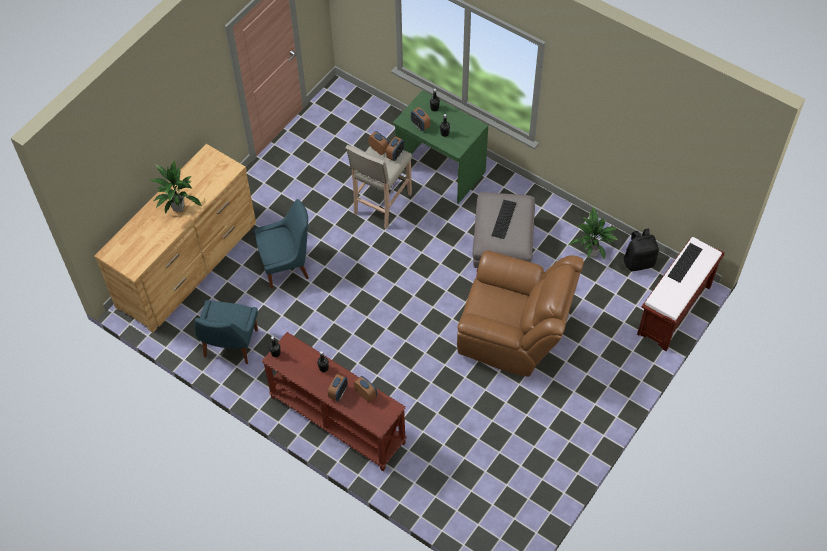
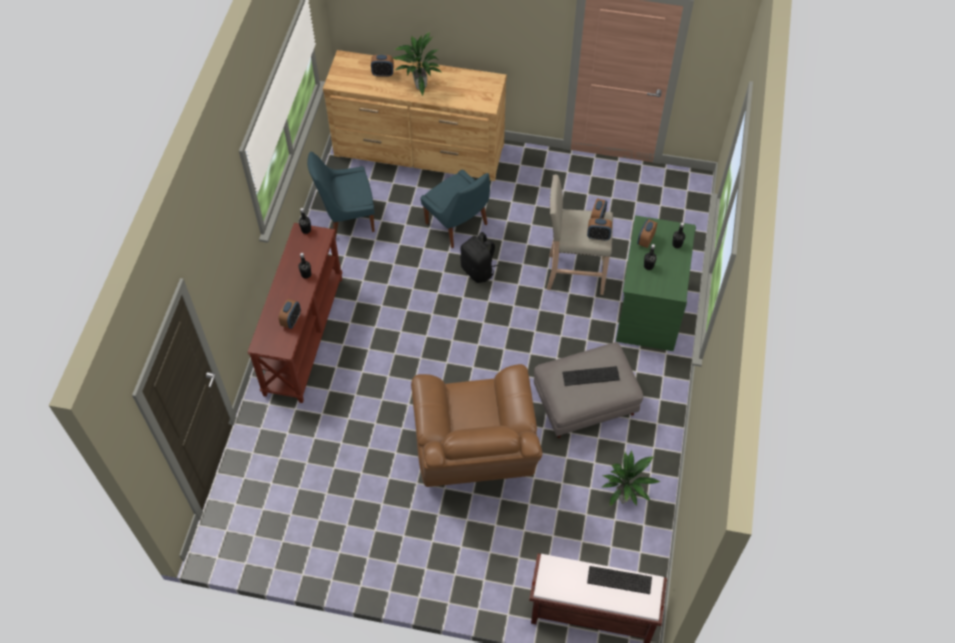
camera: 65 degrees right, 0 degrees up
(338, 393) = (283, 297): alarm clock -> alarm clock (383, 73)
(639, 261) = (640, 551): black backpack -> black backpack (478, 270)

